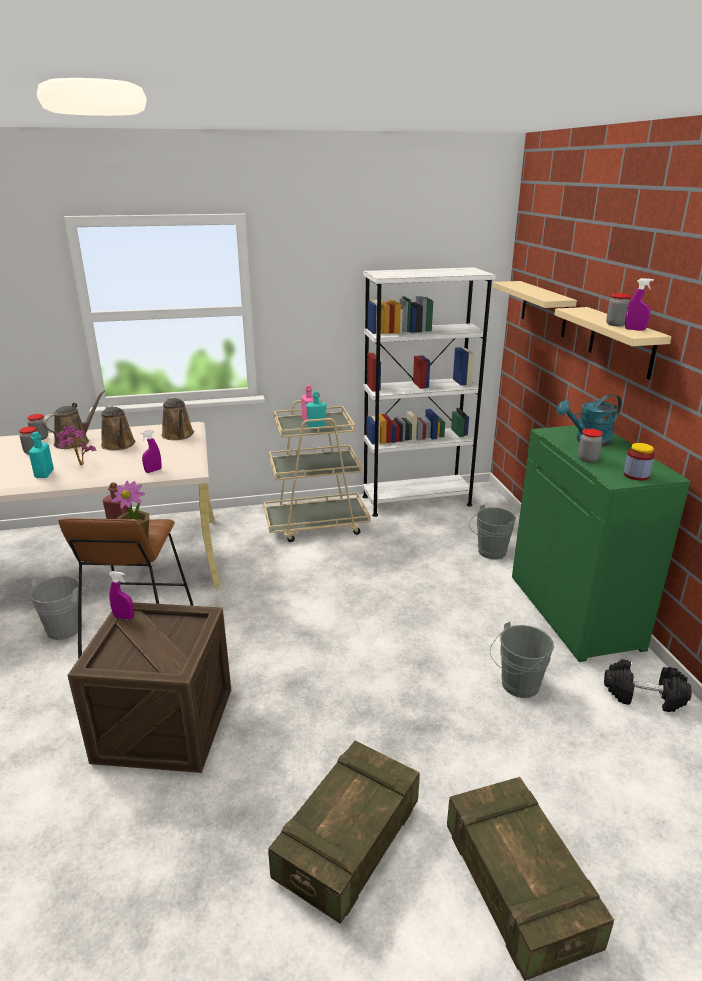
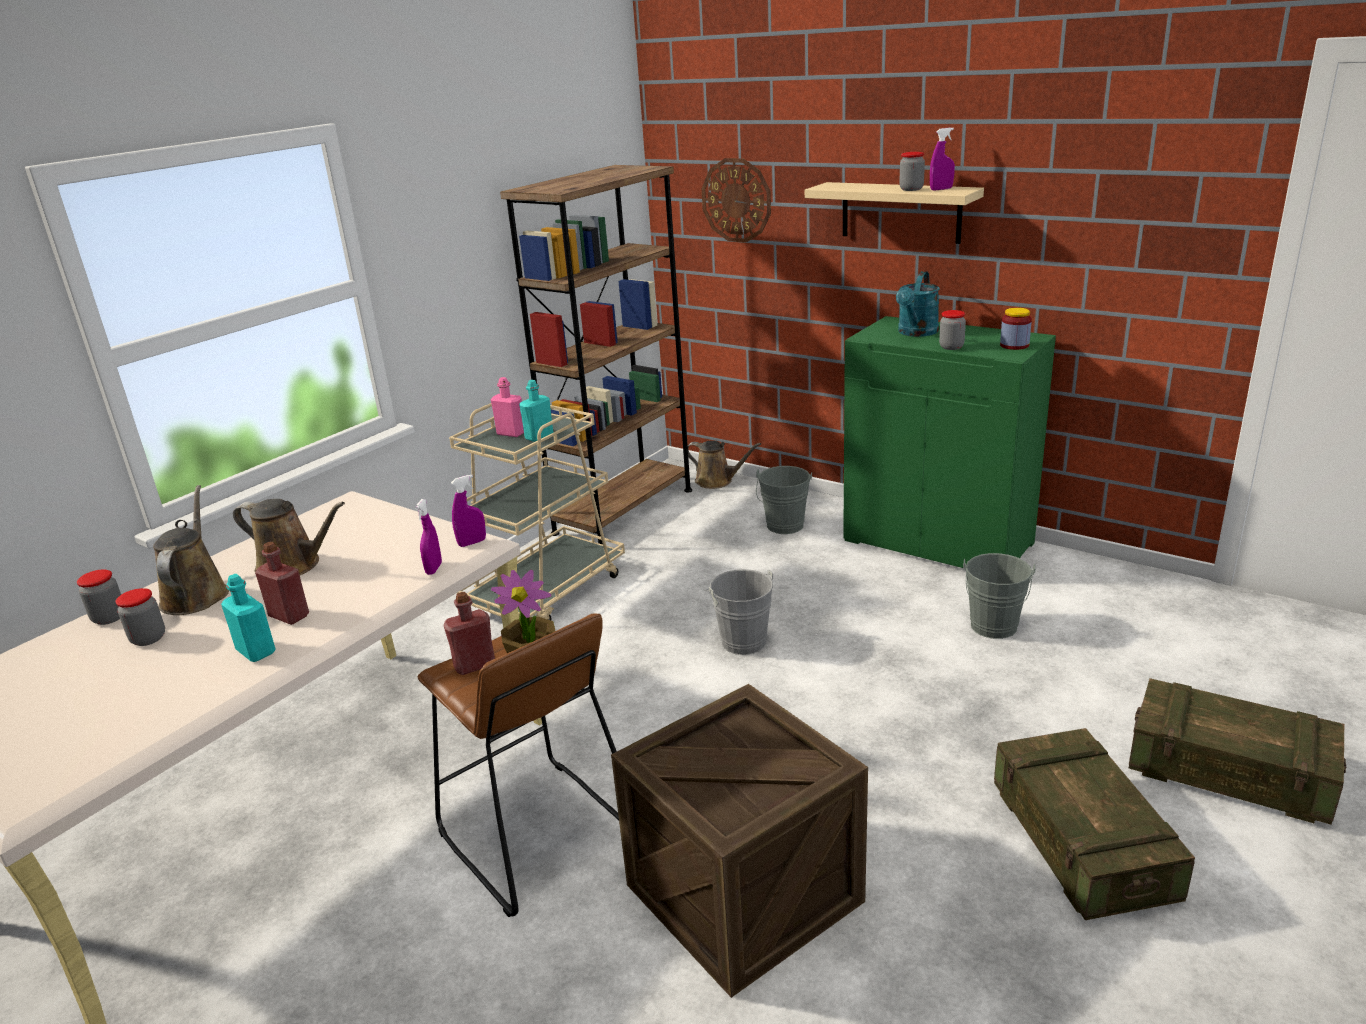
camera: 40 degrees left, 0 degrees up
(67, 627) = (403, 896): grey bucket -> grey bucket (741, 639)
(78, 465) = (289, 616): potted plant -> red bottle
(124, 617) = (658, 763): purple spray bottle -> purple spray bottle (472, 543)
(178, 435) = (363, 517): brown watering can -> brown watering can (717, 481)
(416, 501) = (624, 511): white bookcase -> brown bookcase
(544, 308) = (736, 200): beige shelf -> wall clock
(643, 697) = (1085, 579): black dumbbell -> none

